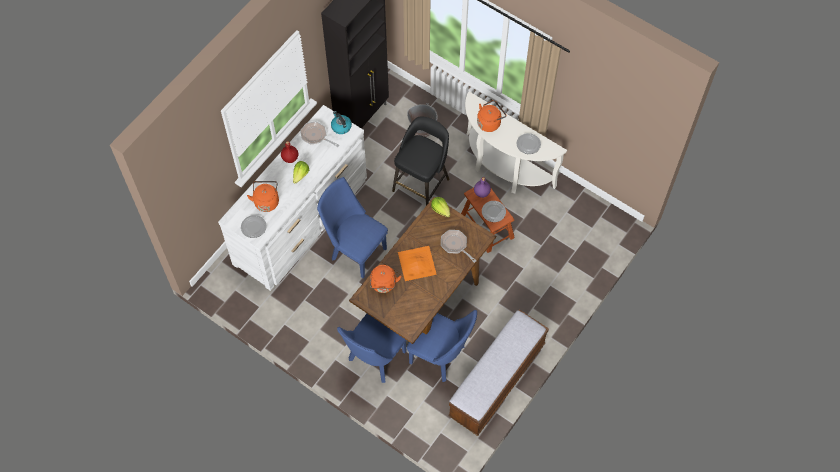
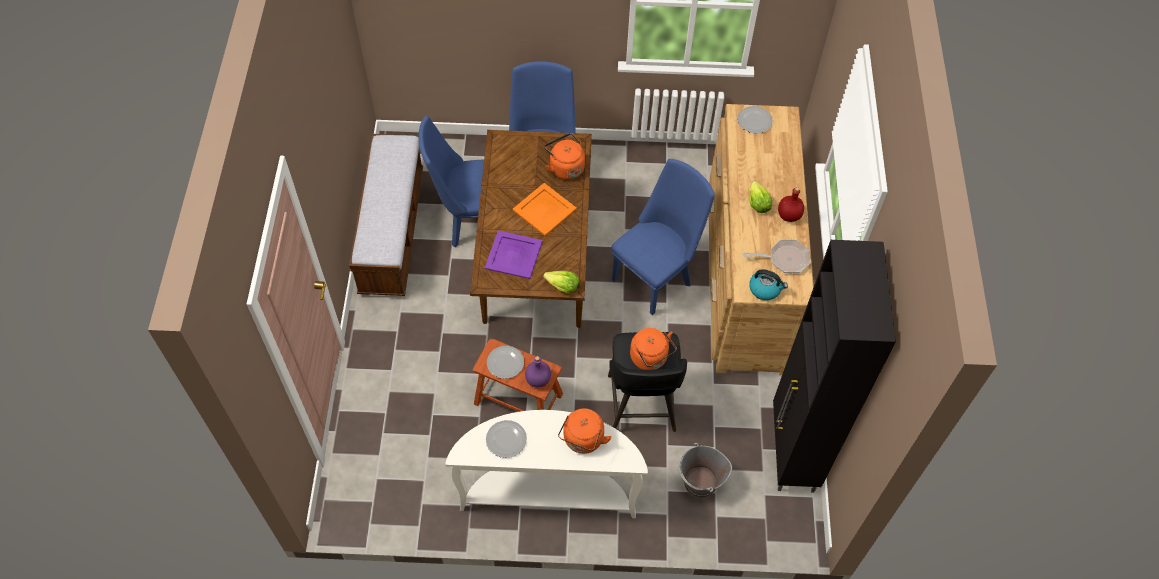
camera: 145 degrees right, 5 degrees down
(266, 201) = (768, 154): orange kettle -> orange kettle (650, 358)
(302, 220) = (746, 276): white dresser -> brown dresser
(355, 251) = (656, 277): blue chair -> blue chair turned 45 degrees counterclockwise
(455, 245) = (513, 254): frying pan -> purple tray

